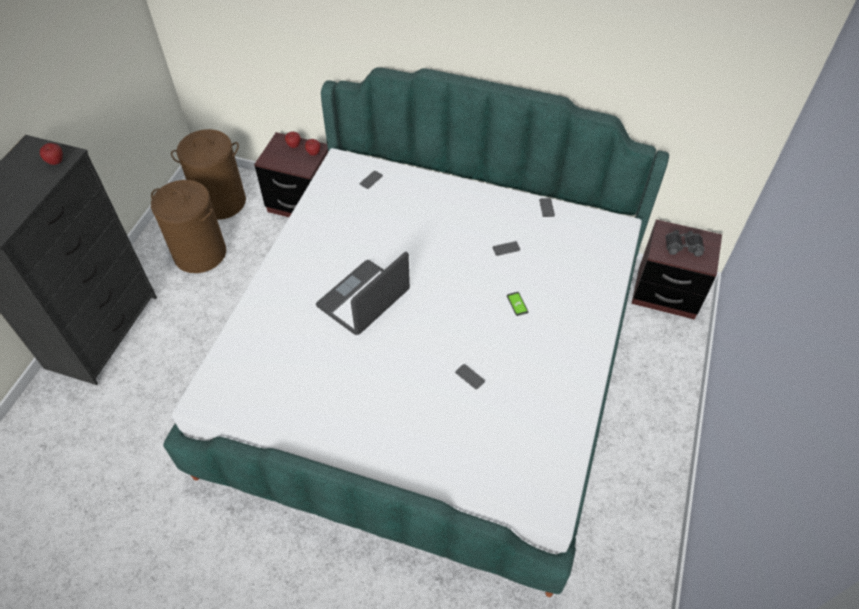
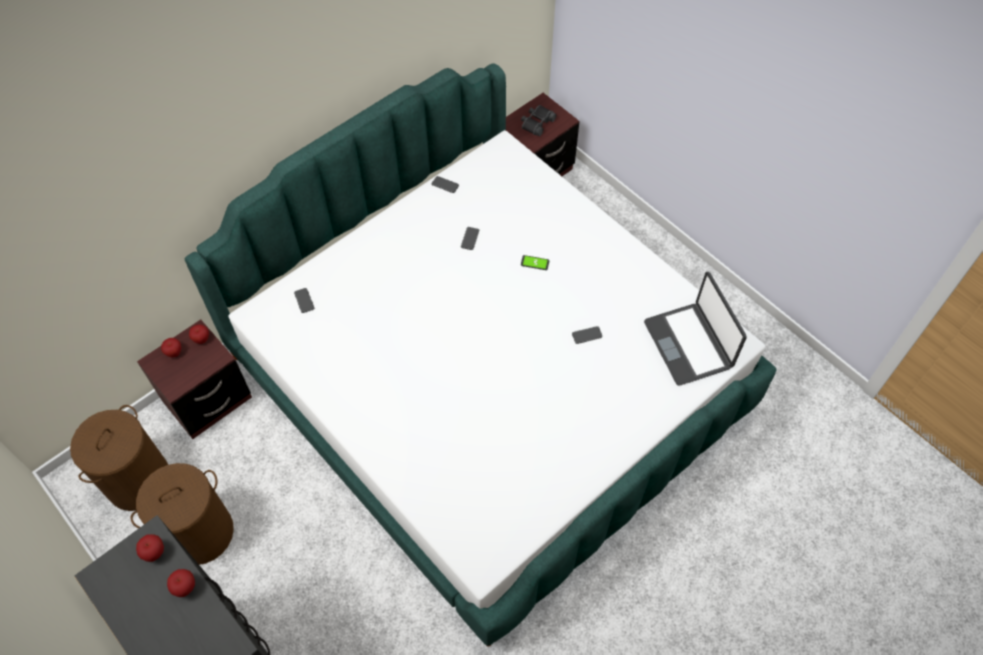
camera: 60 degrees left, 5 degrees up
(35, 189) = (185, 587): none -> apple
(364, 299) = (451, 375): laptop -> laptop (689, 344)

